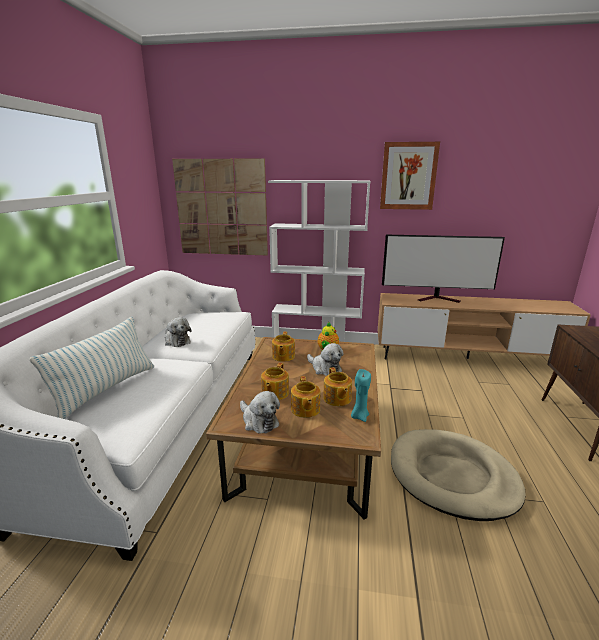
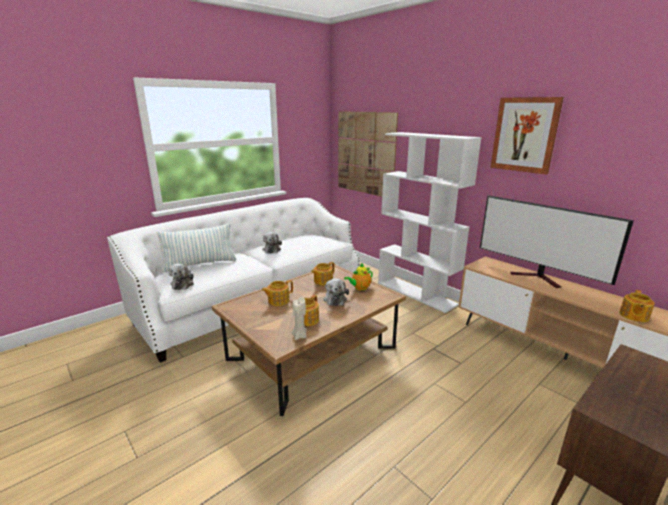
camera: 40 degrees right, 0 degrees up
(258, 421) = (243, 312): plush toy -> plush toy (183, 283)
(305, 409) = (277, 317): teapot -> teapot (633, 316)
(359, 416) = (299, 336): turquoise candle -> beige candle
(452, 476) = (380, 432): beige dog bed -> none

